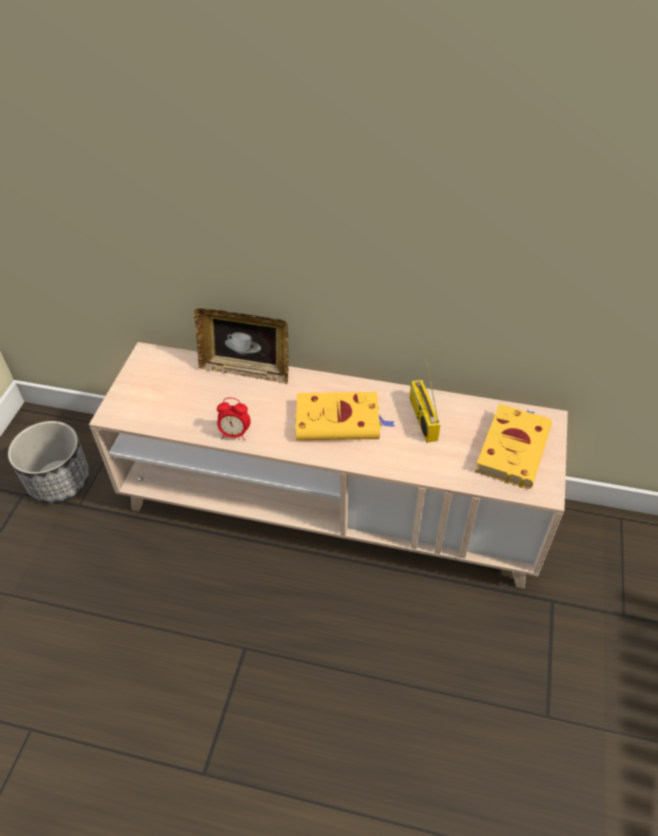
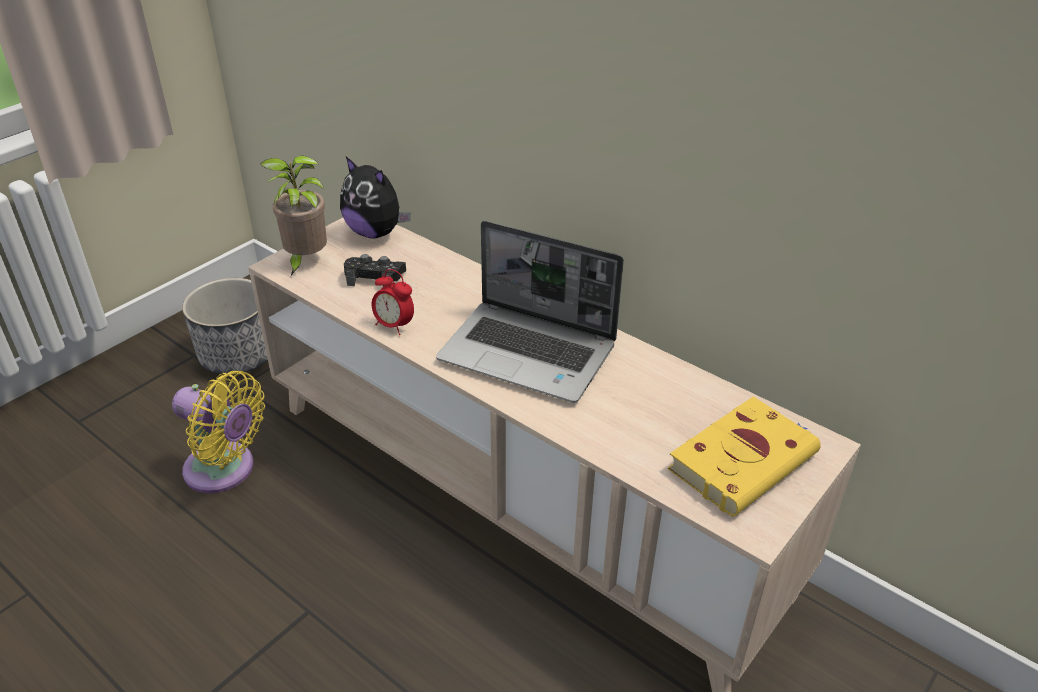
camera: 25 degrees right, 10 degrees down
(115, 575) = (225, 470): none -> yellow fan
(130, 404) = (305, 261): none -> potted plant
(165, 360) = (375, 233): none -> plush toy
(192, 399) = (375, 277): none -> black game controller
(246, 370) = (457, 267): picture frame -> none
(340, 421) = (530, 353): yellow book -> laptop
(421, 417) = (639, 383): radio -> none

